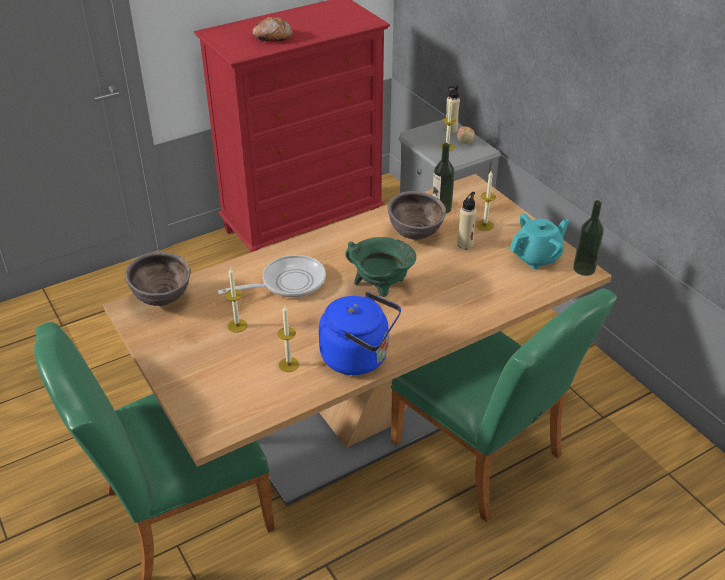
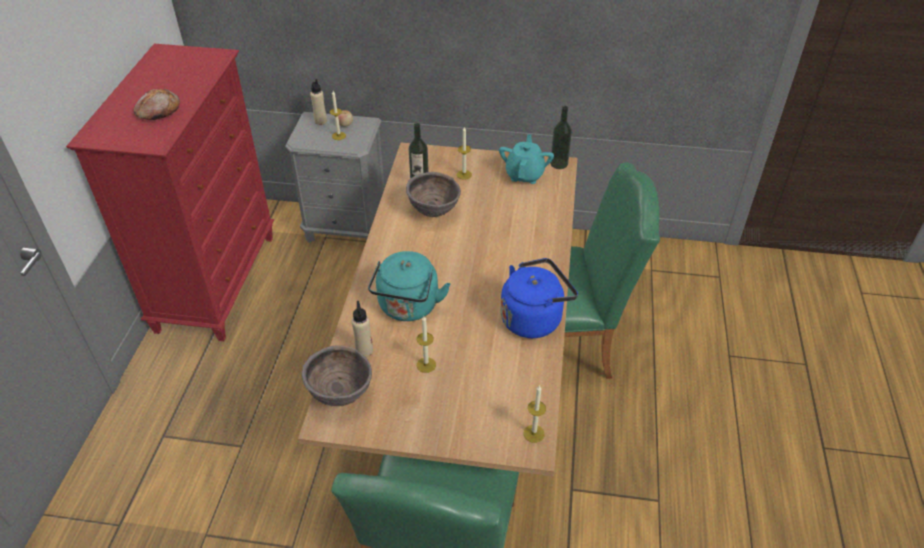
camera: 50 degrees left, 5 degrees up
(288, 283) = (408, 308): frying pan -> turquoise kettle
(289, 364) = (502, 360): candle -> candle (533, 433)
(381, 289) = (473, 264): green cooking pot -> none
(465, 244) = (473, 196): beige bottle -> beige bottle (364, 350)

